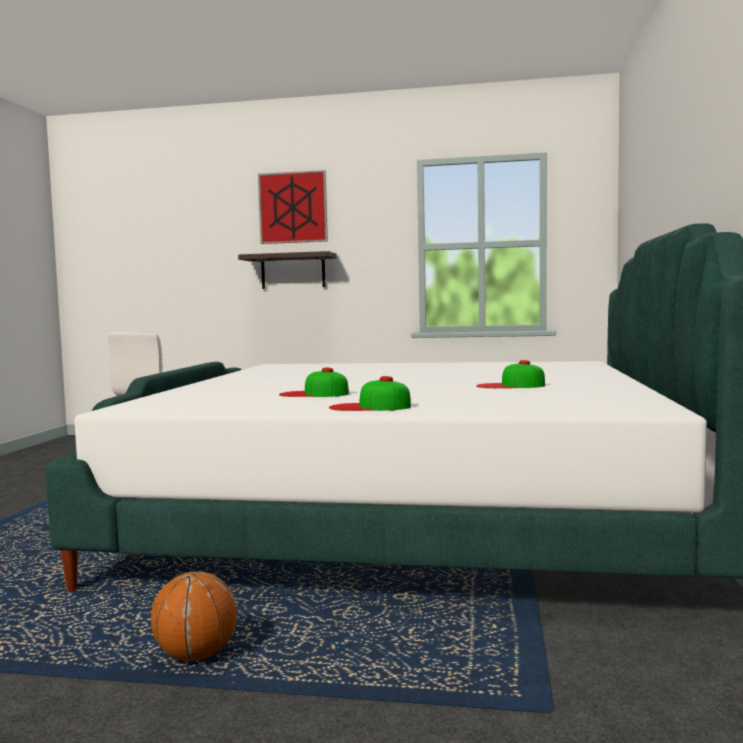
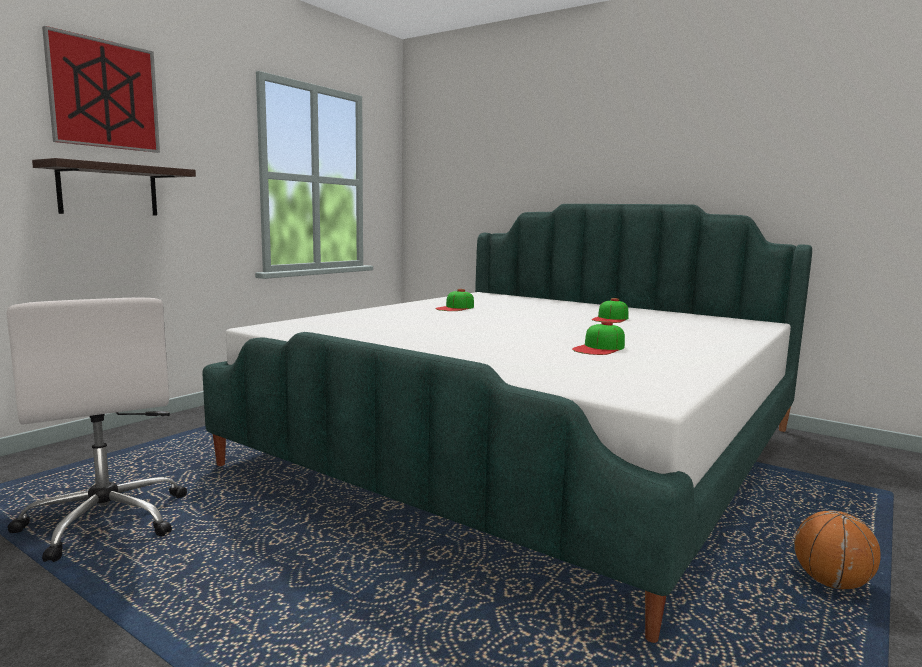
camera: 65 degrees left, 5 degrees up
(369, 407) = (706, 349): cap -> cap (455, 308)

